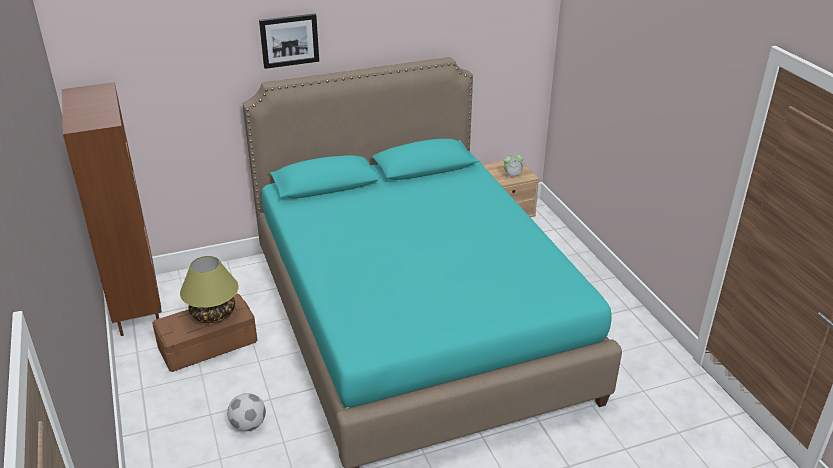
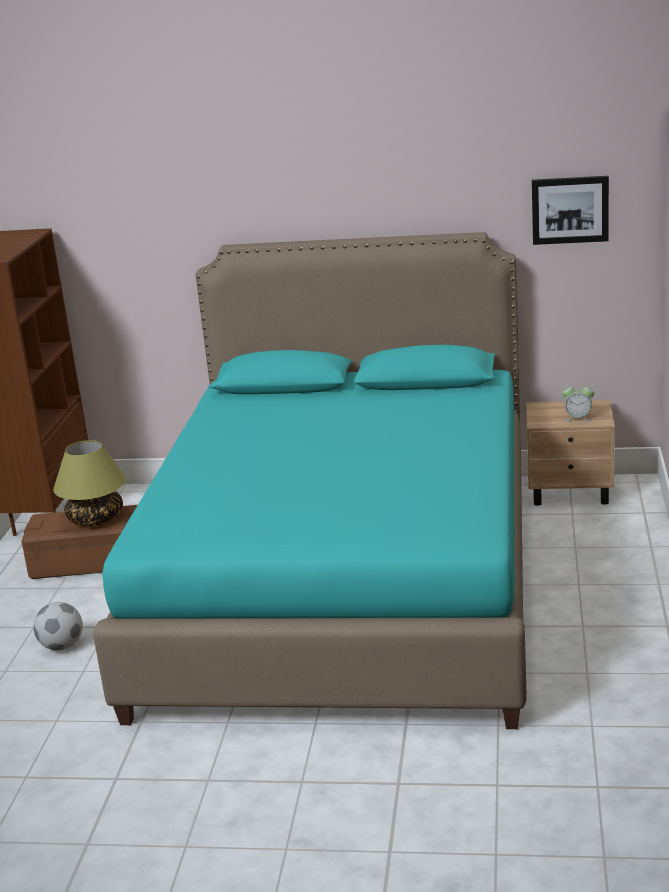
camera: 30 degrees right, 10 degrees down
(289, 40) = (260, 193): picture -> picture (570, 209)

